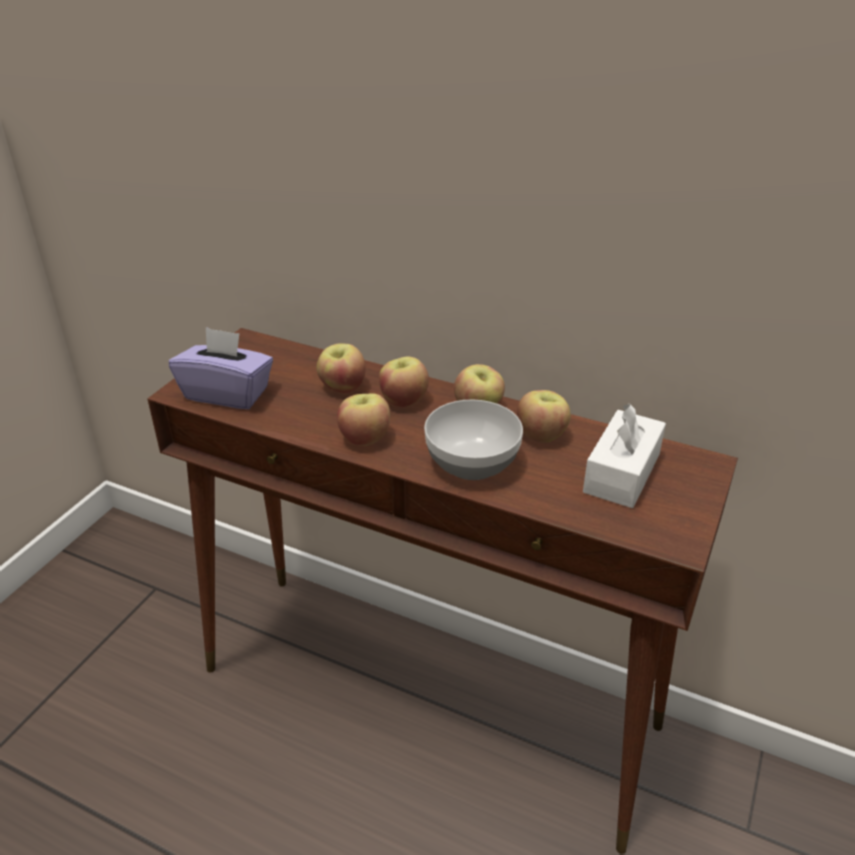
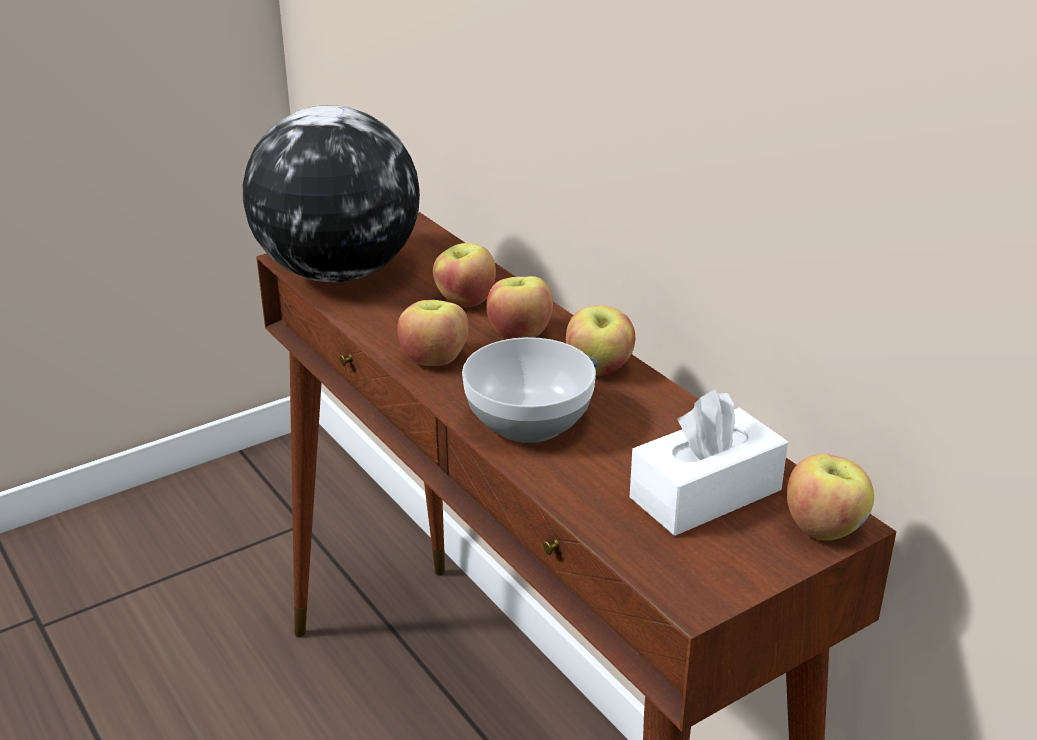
camera: 30 degrees right, 5 degrees down
(227, 393) = (337, 273): purple tissue box -> globe
(541, 435) = (647, 419): apple -> apple (824, 527)

